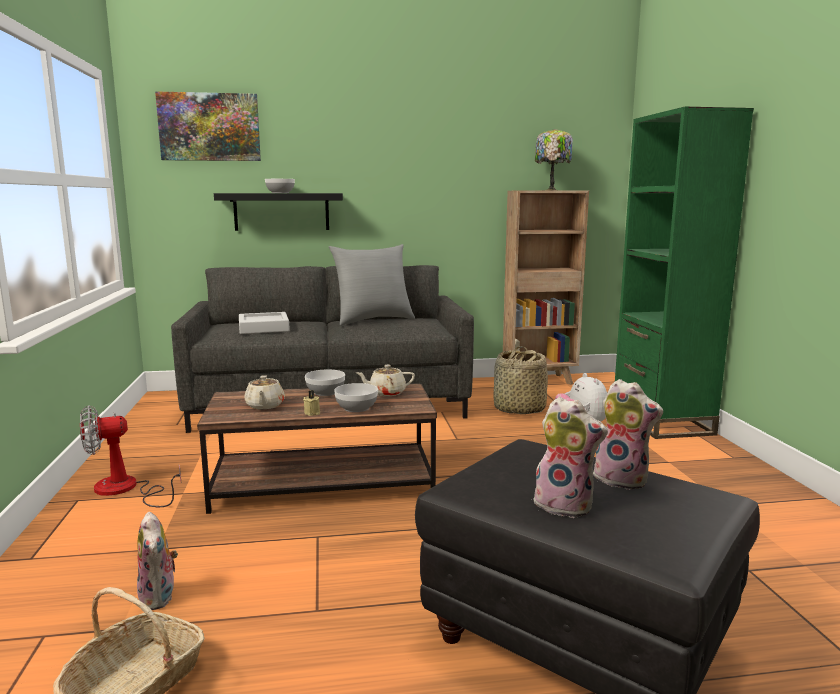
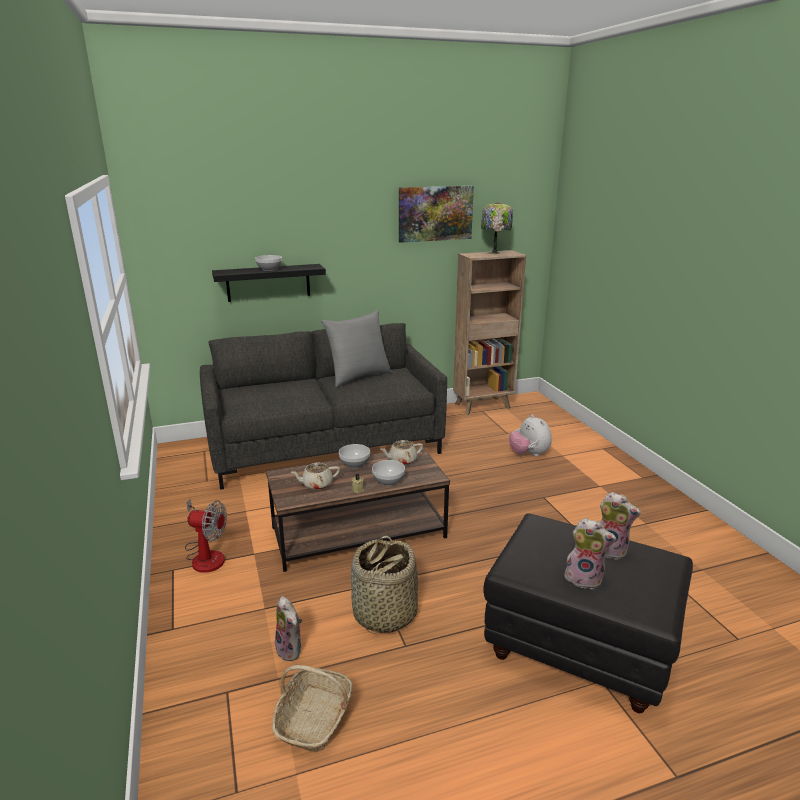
camera: 10 degrees left, 10 degrees up
(126, 490) = (206, 555): fan -> fan turned 135 degrees counterclockwise
(209, 127) = (201, 212): picture -> picture (435, 213)
(263, 328) = (273, 395): grey tray -> none
(265, 406) = (316, 484): beige teapot -> beige teapot turned 90 degrees clockwise
(518, 409) = (477, 440): basket -> basket (384, 613)
(661, 421) = (585, 444): green bookcase -> none

